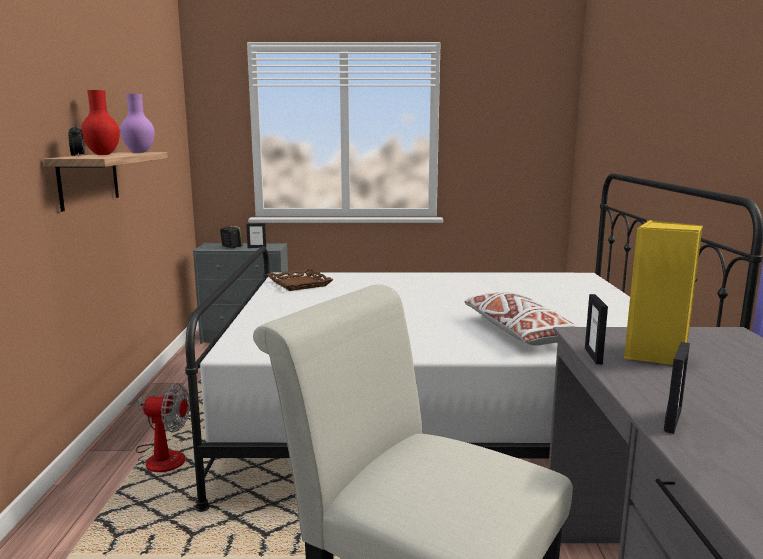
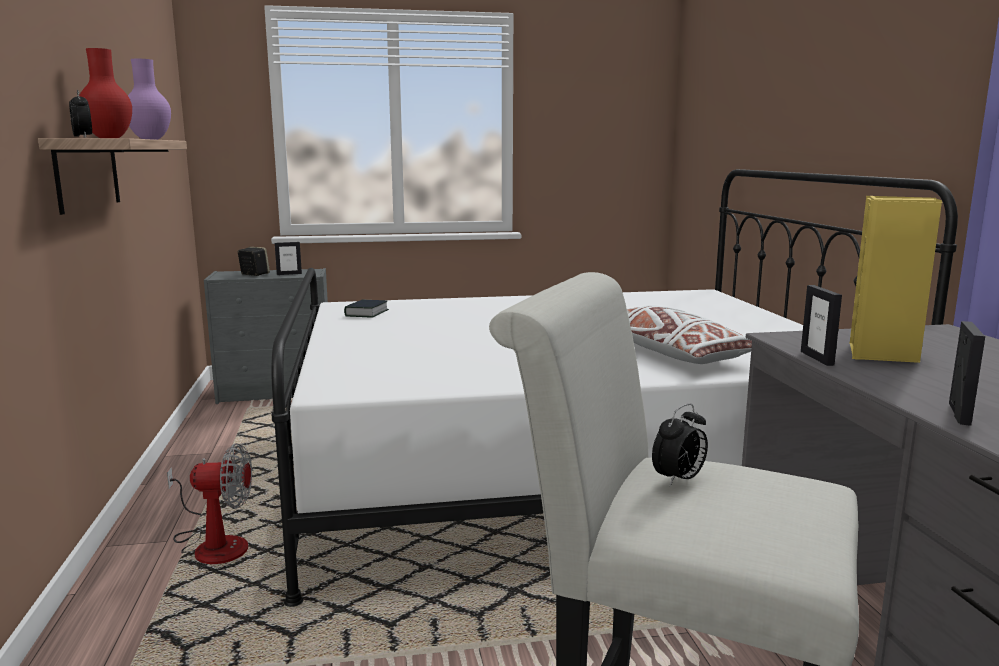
camera: 10 degrees left, 0 degrees up
(299, 284) = (366, 313): brown tray -> book
(420, 458) = (679, 480): none -> alarm clock

